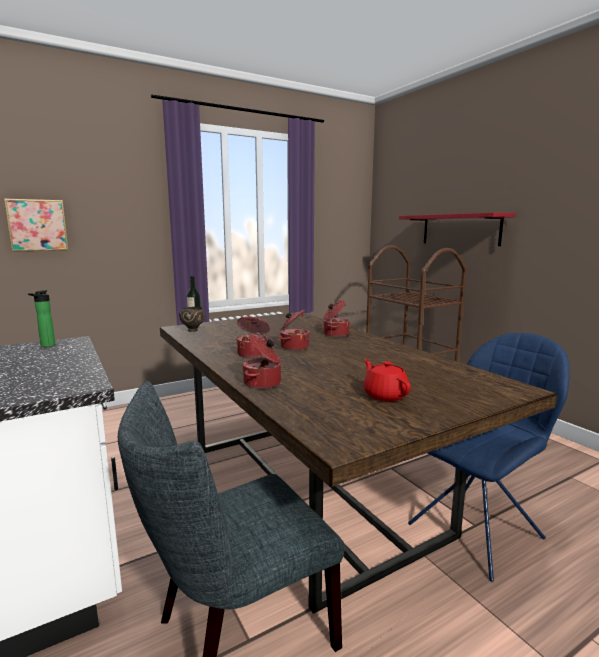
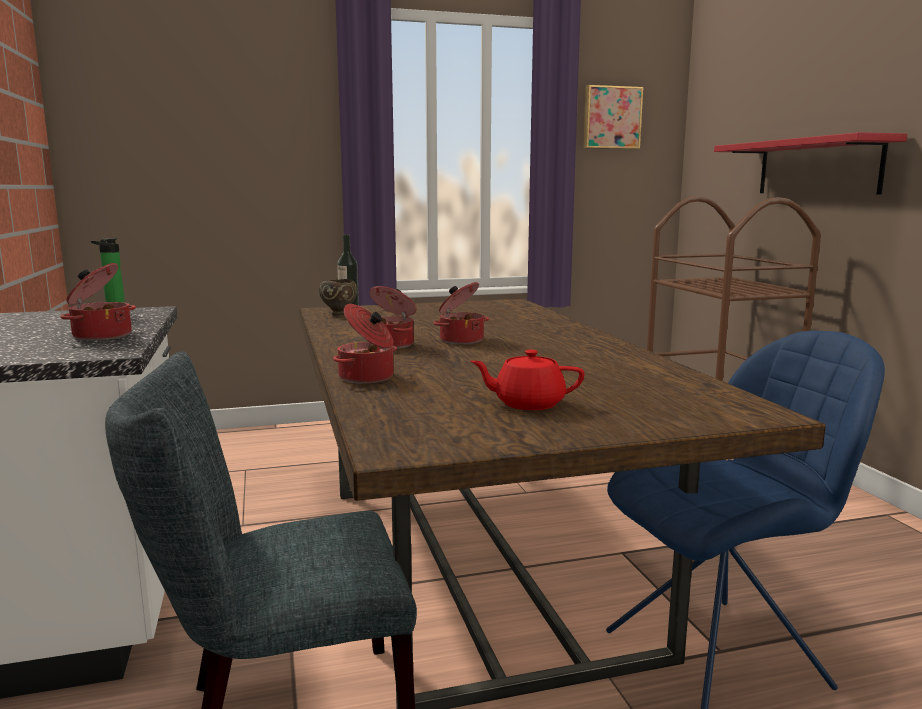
camera: 15 degrees right, 0 degrees up
(37, 225) = (161, 163): picture -> picture (611, 118)
(335, 334) = (543, 328): cooking pot -> cooking pot (101, 336)
(385, 395) = (527, 404): red teapot -> red teapot turned 75 degrees counterclockwise

